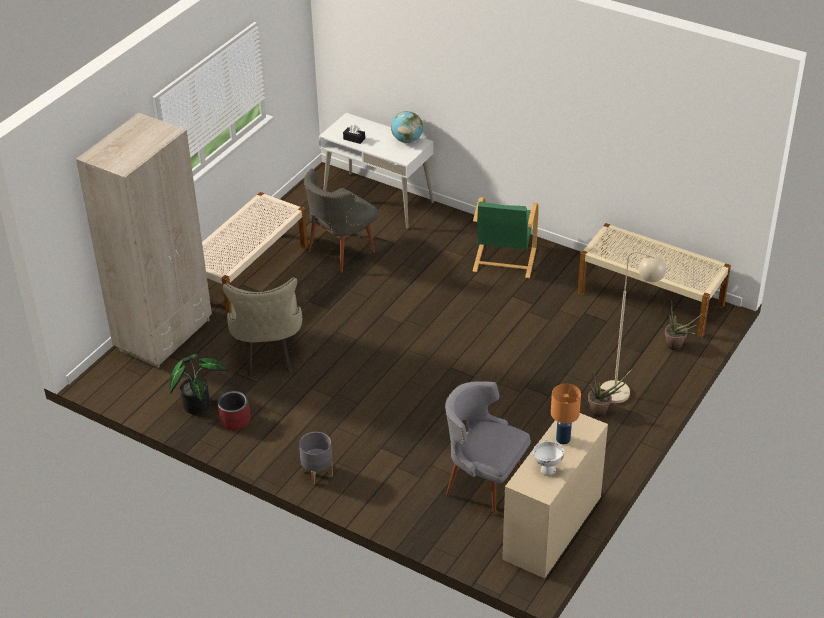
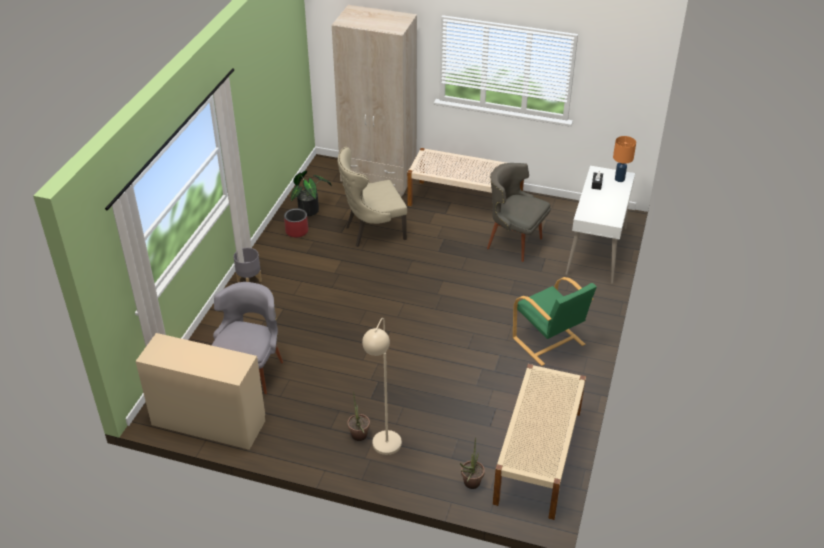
camera: 75 degrees right, 0 degrees up
(407, 140) = (612, 213): globe -> none
(504, 261) = (549, 342): green armchair -> green armchair turned 120 degrees counterclockwise
(547, 467) = (179, 354): white bowl -> none
(562, 439) = (214, 359): orange table lamp -> orange table lamp (619, 179)

